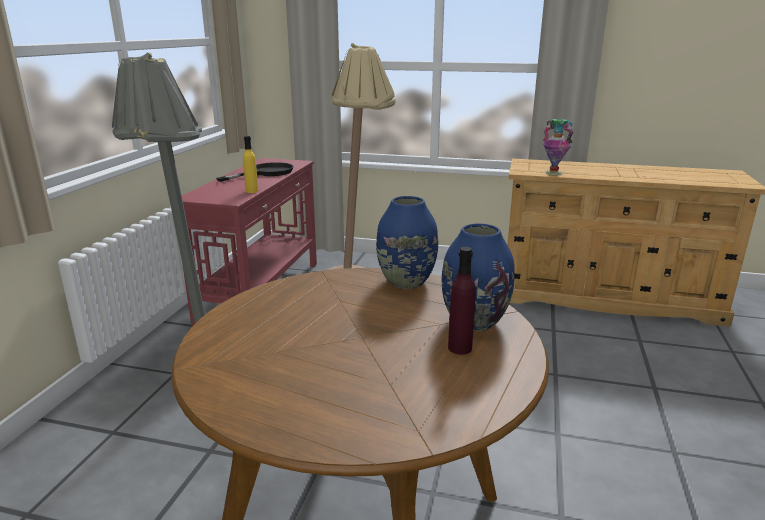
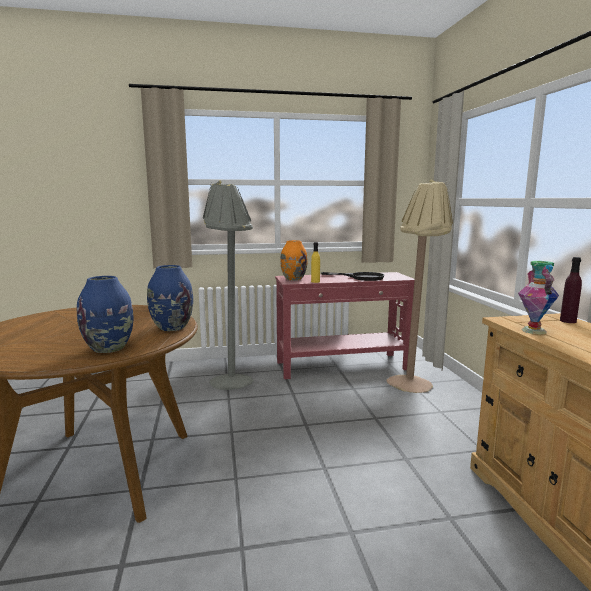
camera: 65 degrees right, 10 degrees down
(214, 196) = (293, 279): none -> orange vase
(460, 348) = (68, 349): purple bottle -> purple bottle (568, 321)

